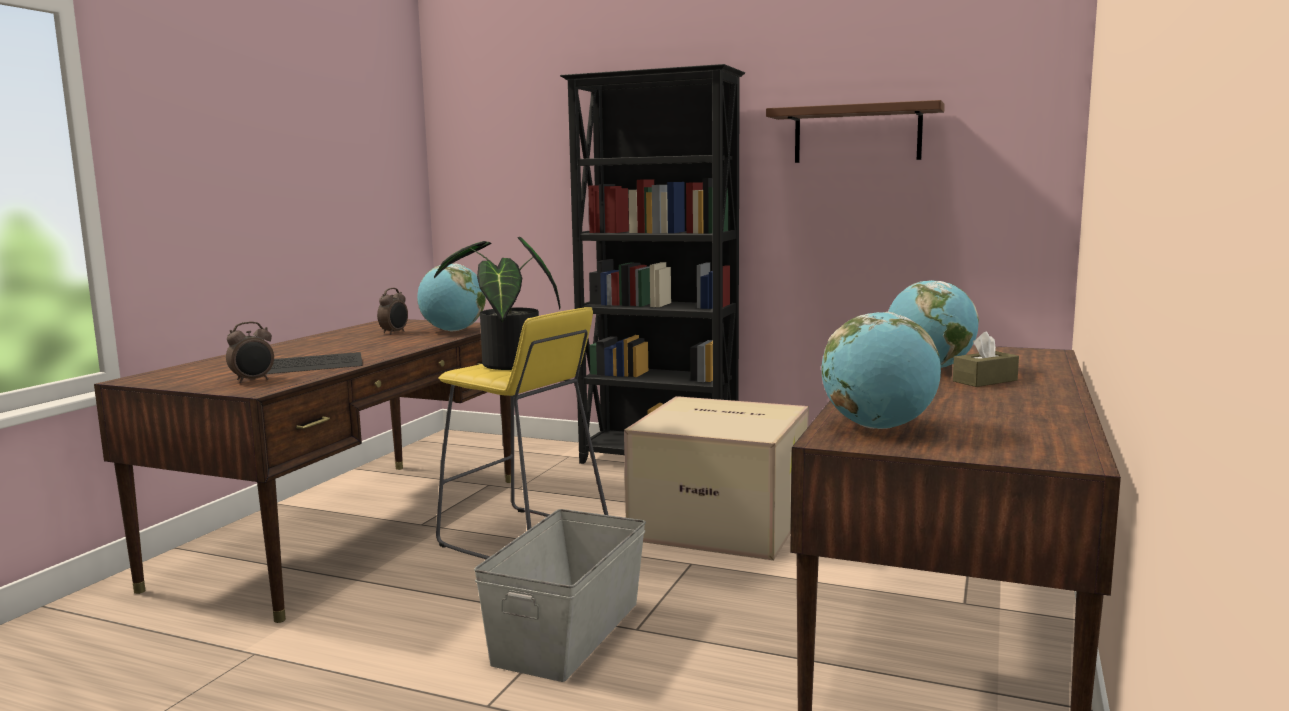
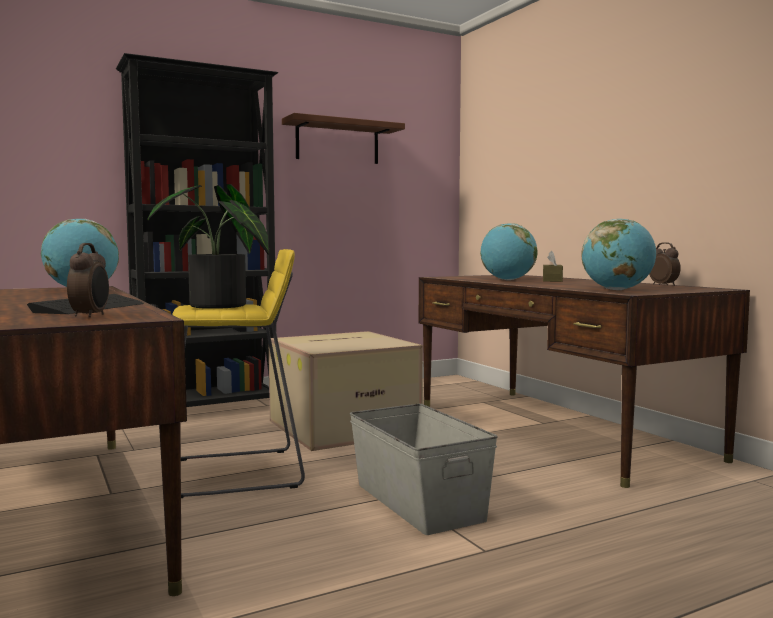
camera: 50 degrees left, 5 degrees down
(394, 333) = (21, 294): alarm clock -> alarm clock (663, 285)

